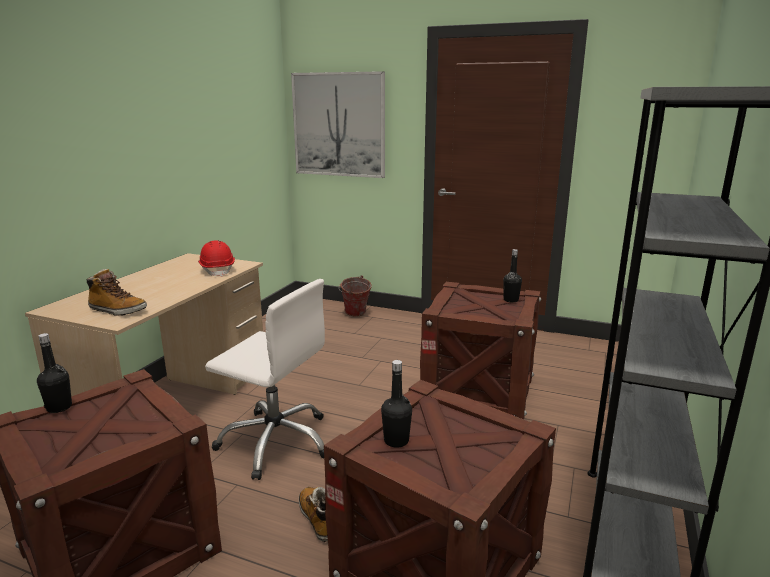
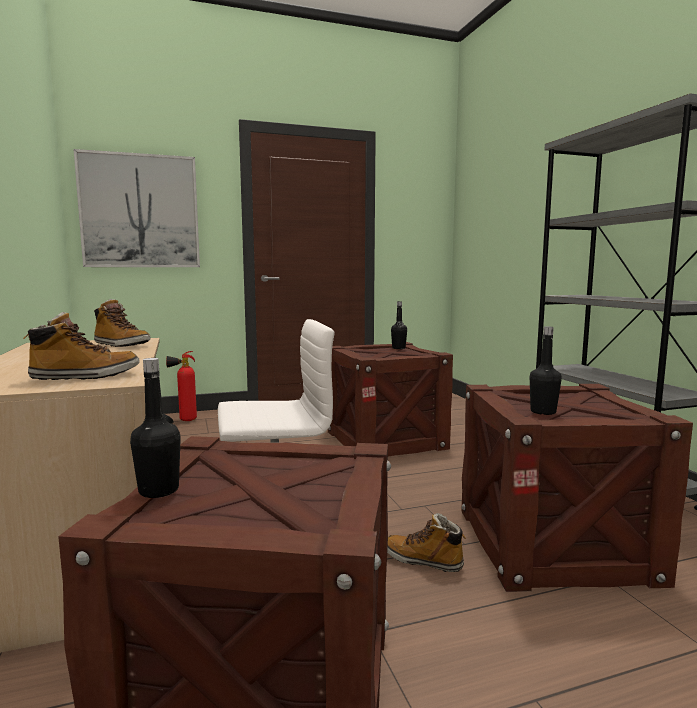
camera: 40 degrees left, 10 degrees down
(217, 270) = (121, 345): red hard hat -> boot
(355, 314) = (184, 420): bucket -> fire extinguisher

